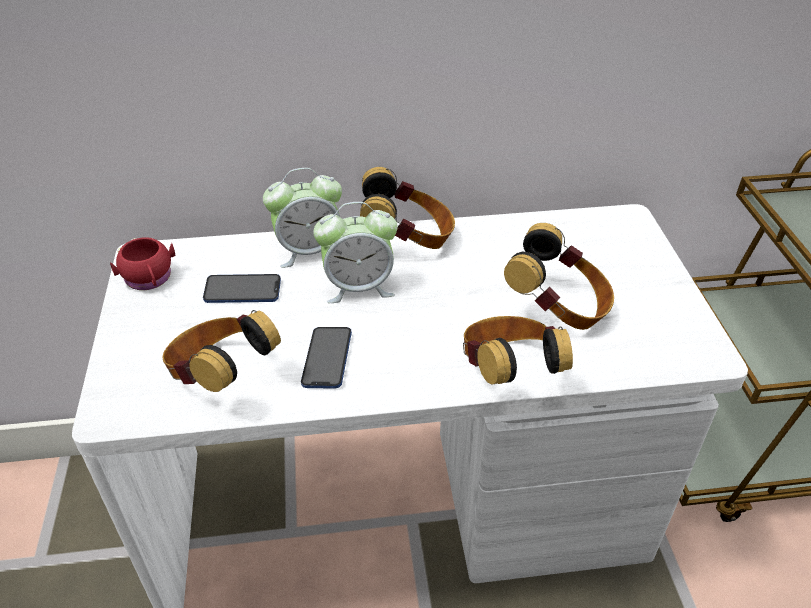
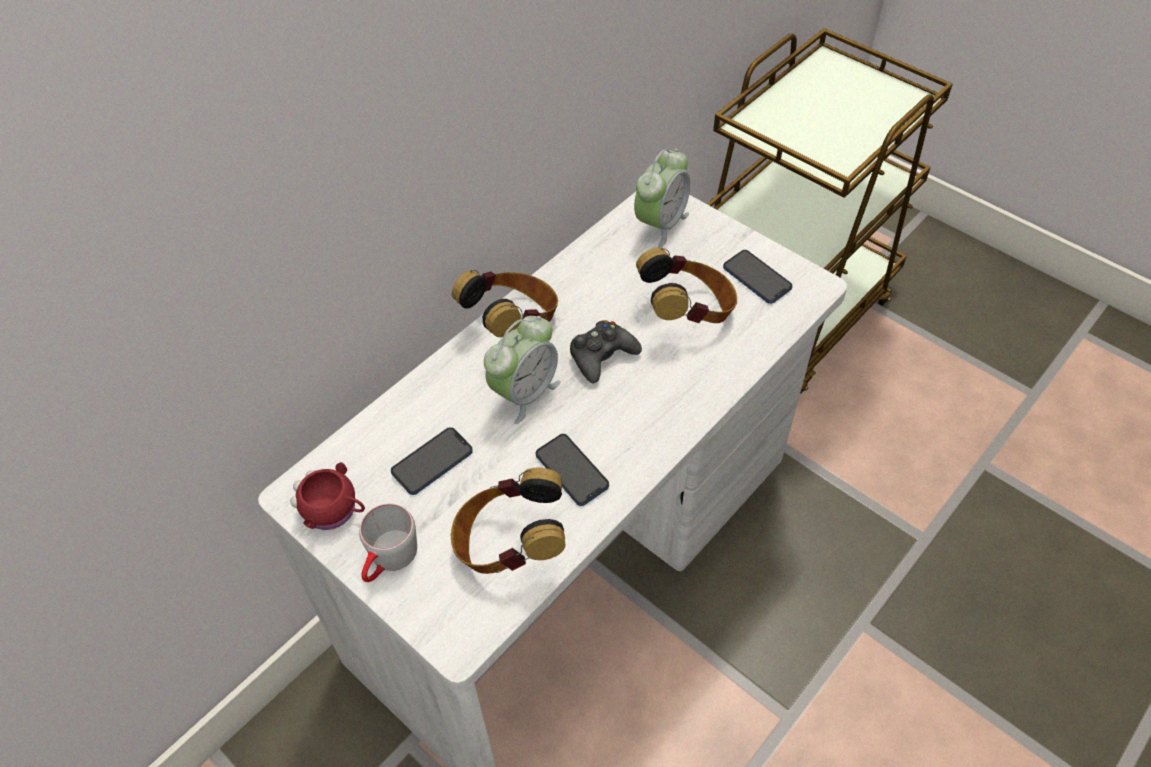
camera: 40 degrees left, 10 degrees up
(138, 331) = (389, 561): none -> grey mug
(309, 251) = (444, 388): alarm clock -> alarm clock (660, 224)
(447, 297) = (602, 356): none -> black game controller
(508, 372) = (707, 389): headphones -> none
(655, 318) = (757, 278): none -> phone

